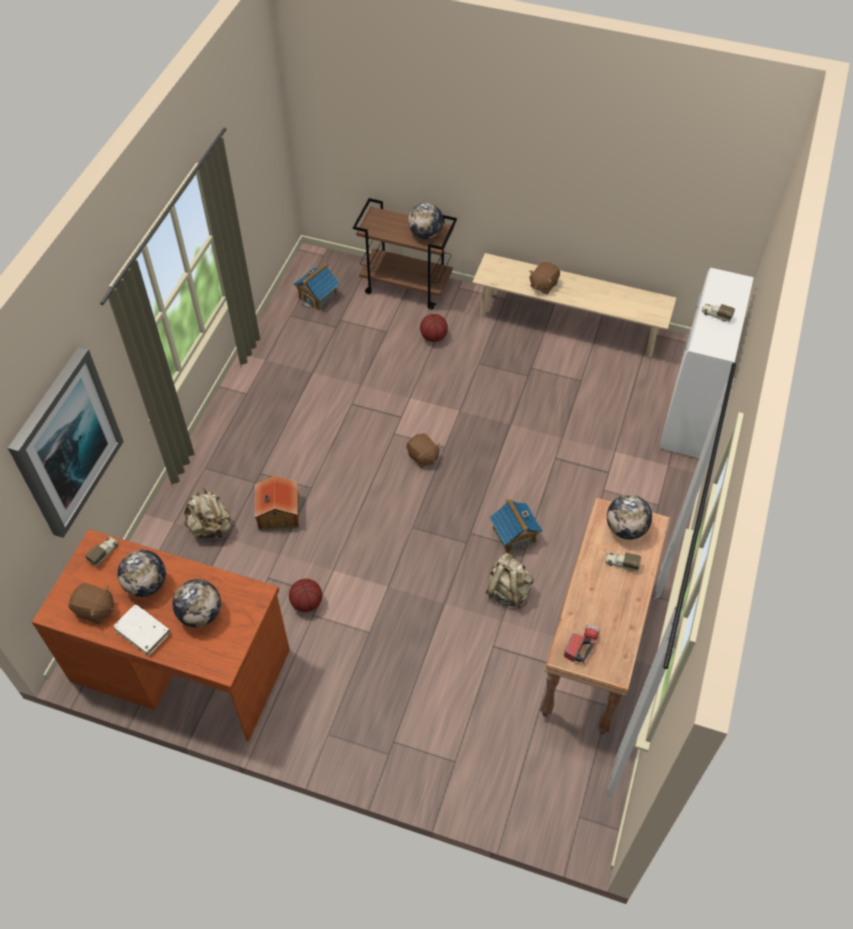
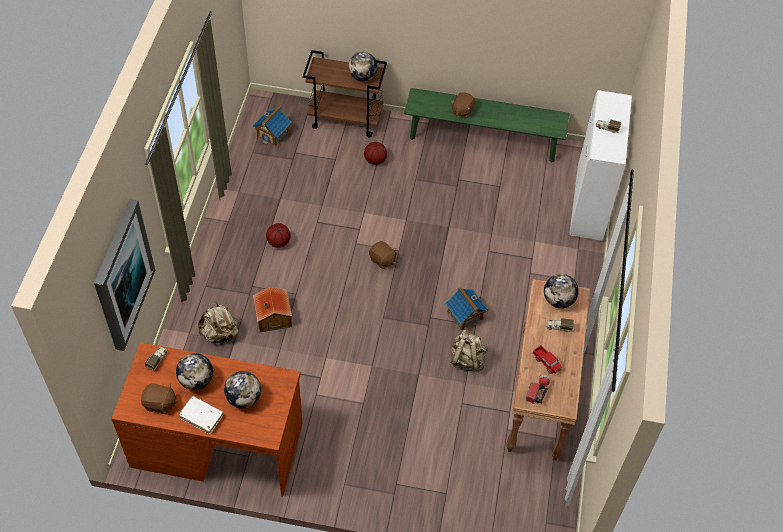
camera: 10 degrees left, 0 degrees up
(307, 603) = (309, 385): basketball -> basketball (279, 242)
(568, 324) = (483, 140): beige bench -> green bench
(598, 608) = (546, 362): none -> toy truck

